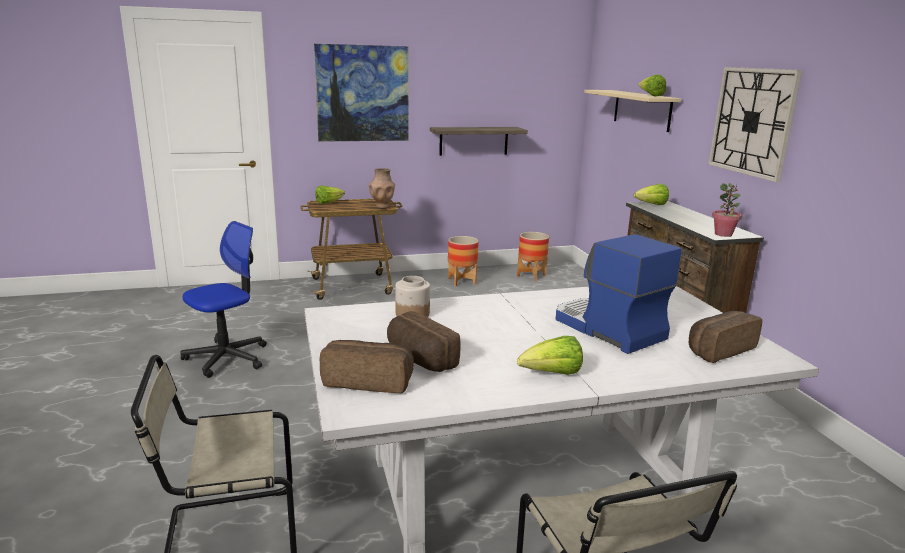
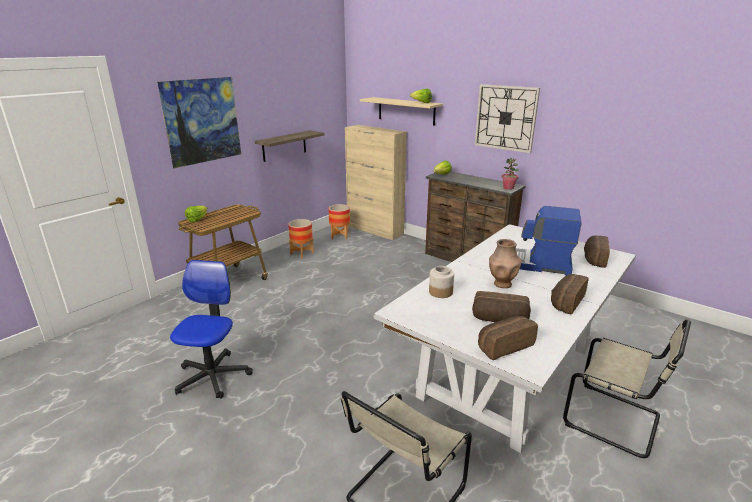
camera: 35 degrees left, 5 degrees up
(382, 206) = (248, 213): brown vase -> brown vase (502, 284)
(552, 374) = (565, 301): lettuce -> bread
(585, 281) = (375, 230): none -> beige cabinet

